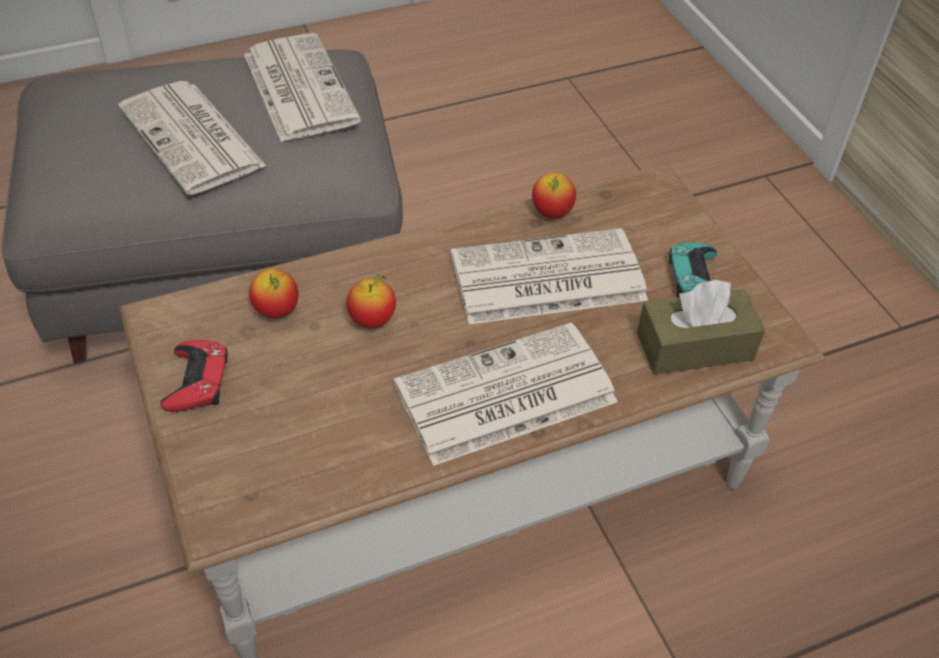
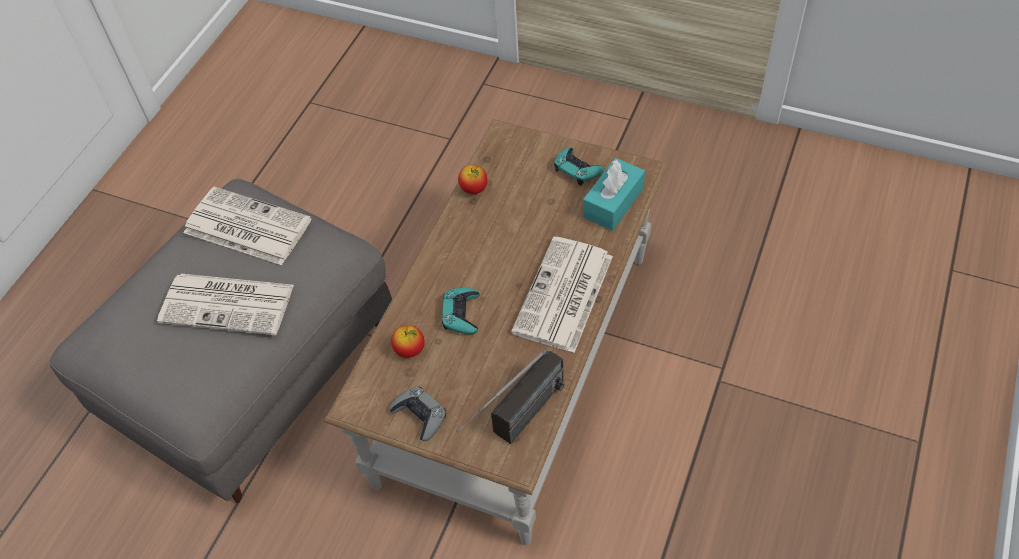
camera: 40 degrees left, 5 degrees up
(197, 381) = (420, 415): red game controller -> grey game controller
(269, 482) = (516, 425): none -> radio
(372, 320) = (461, 314): apple -> turquoise game controller
(545, 279) = (513, 226): newspaper -> none
(694, 346) = (613, 203): brown tissue box -> turquoise tissue box

